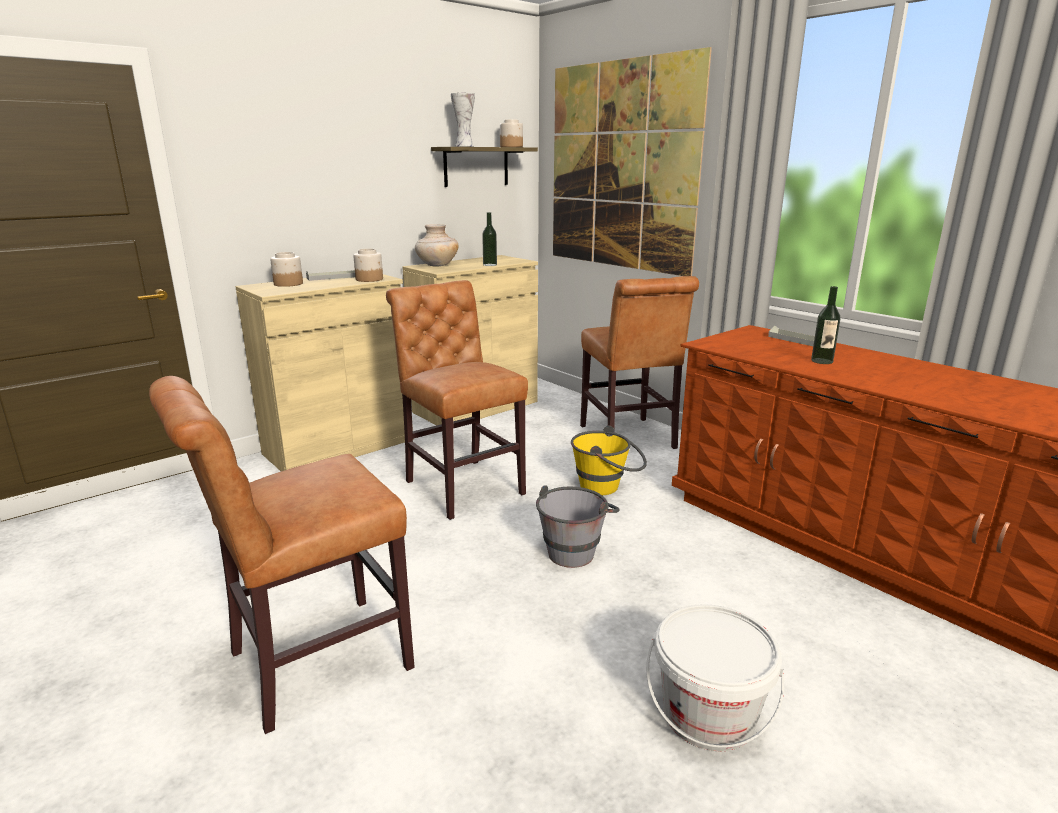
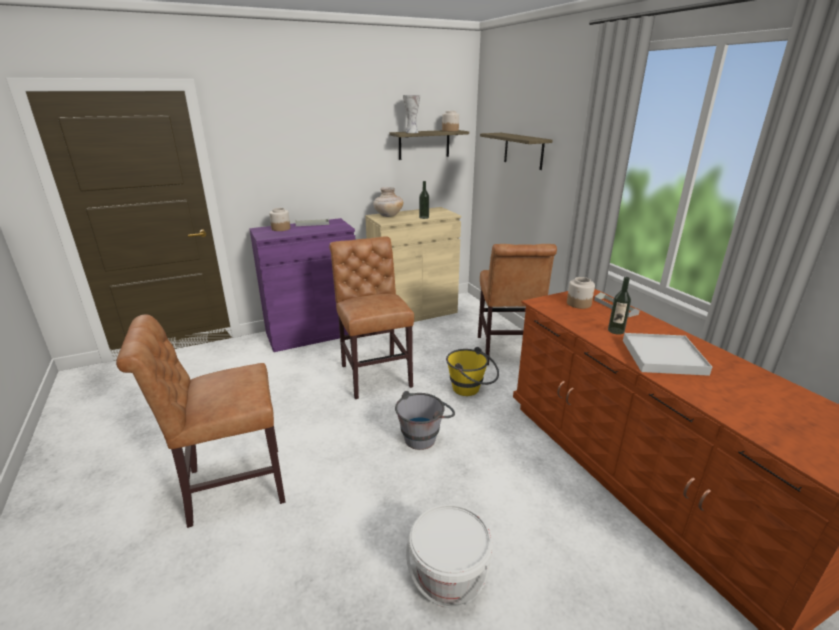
camera: 15 degrees right, 5 degrees up
(339, 446) = (313, 333): beige cabinet -> purple cabinet
(369, 279) = (333, 227): jar -> jar (579, 303)
(620, 167) = (523, 150): picture -> shelf
(898, 379) = (663, 357): none -> white tray

